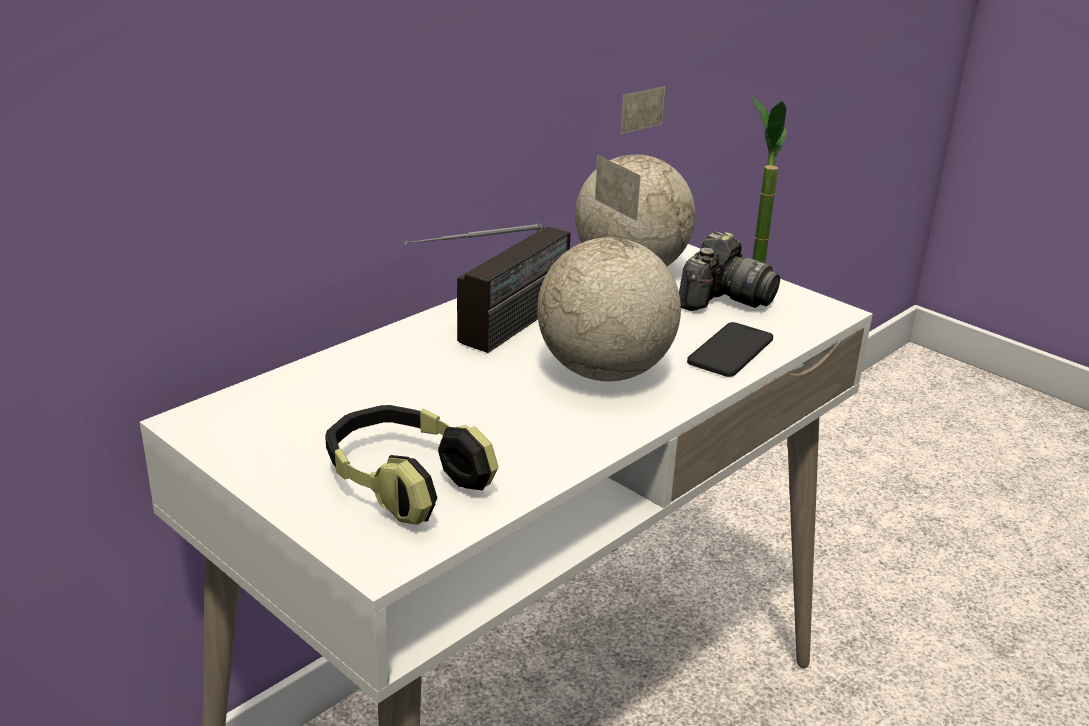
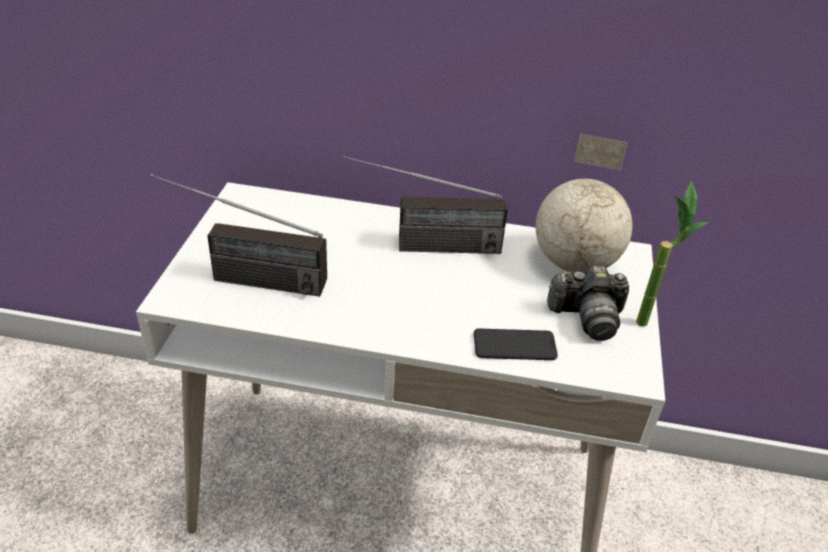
camera: 55 degrees right, 10 degrees up
(404, 482) = (241, 278): headphones -> radio
(604, 373) = (424, 302): globe -> none

